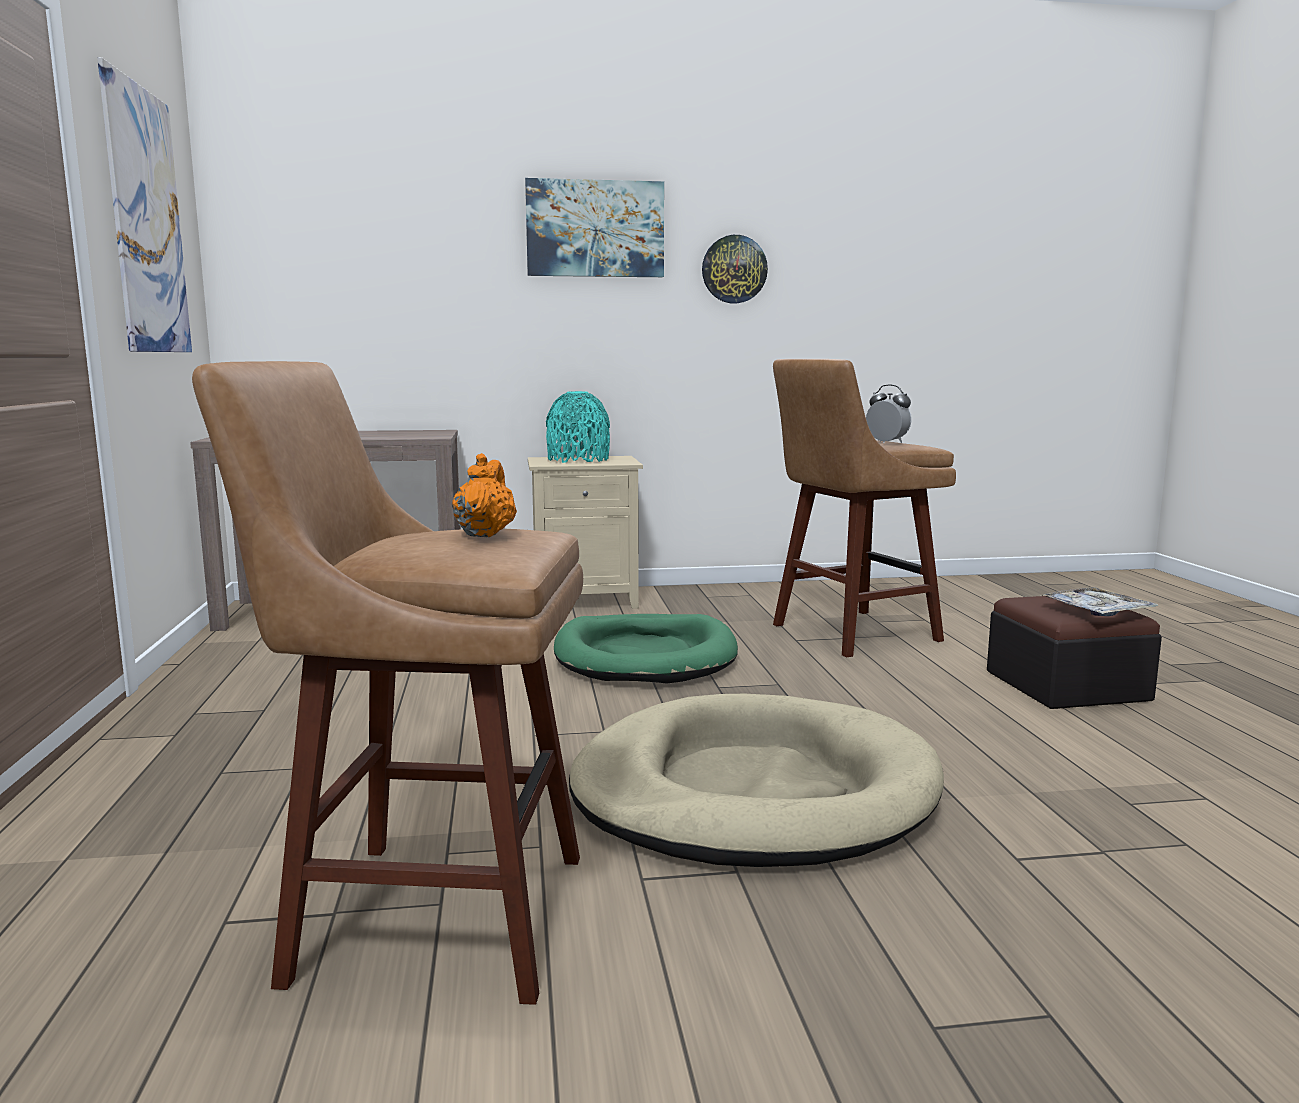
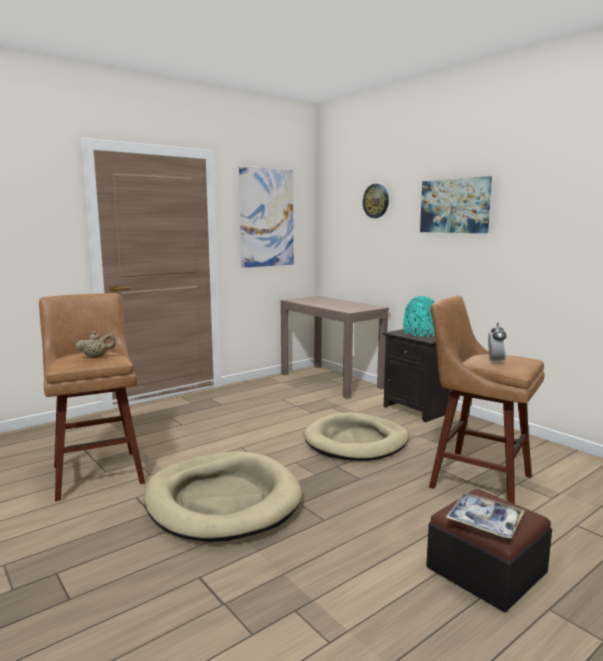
camera: 60 degrees right, 0 degrees up
(485, 534) = (96, 357): orange teapot -> beige teapot
(586, 599) = (419, 409): beige nightstand -> black nightstand
(645, 656) = (356, 442): green dog bed -> beige dog bed
(734, 269) = (531, 228): wall clock -> wall clock (376, 201)

